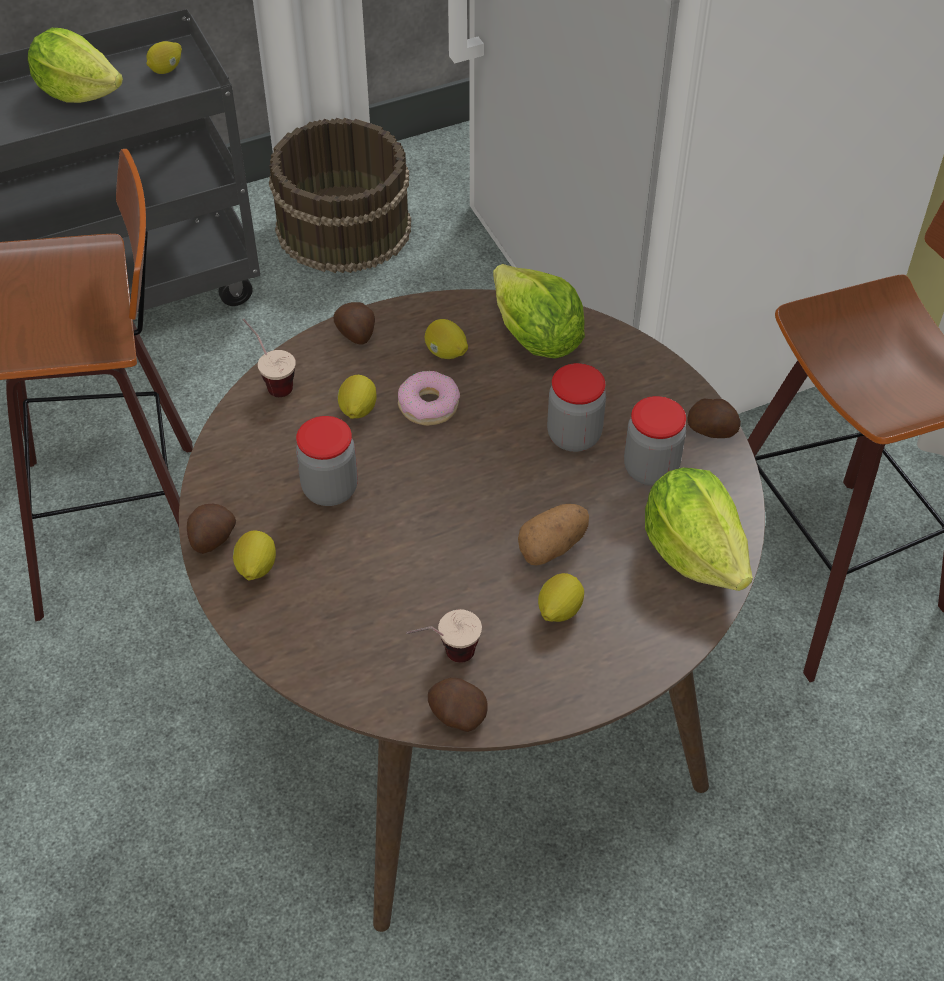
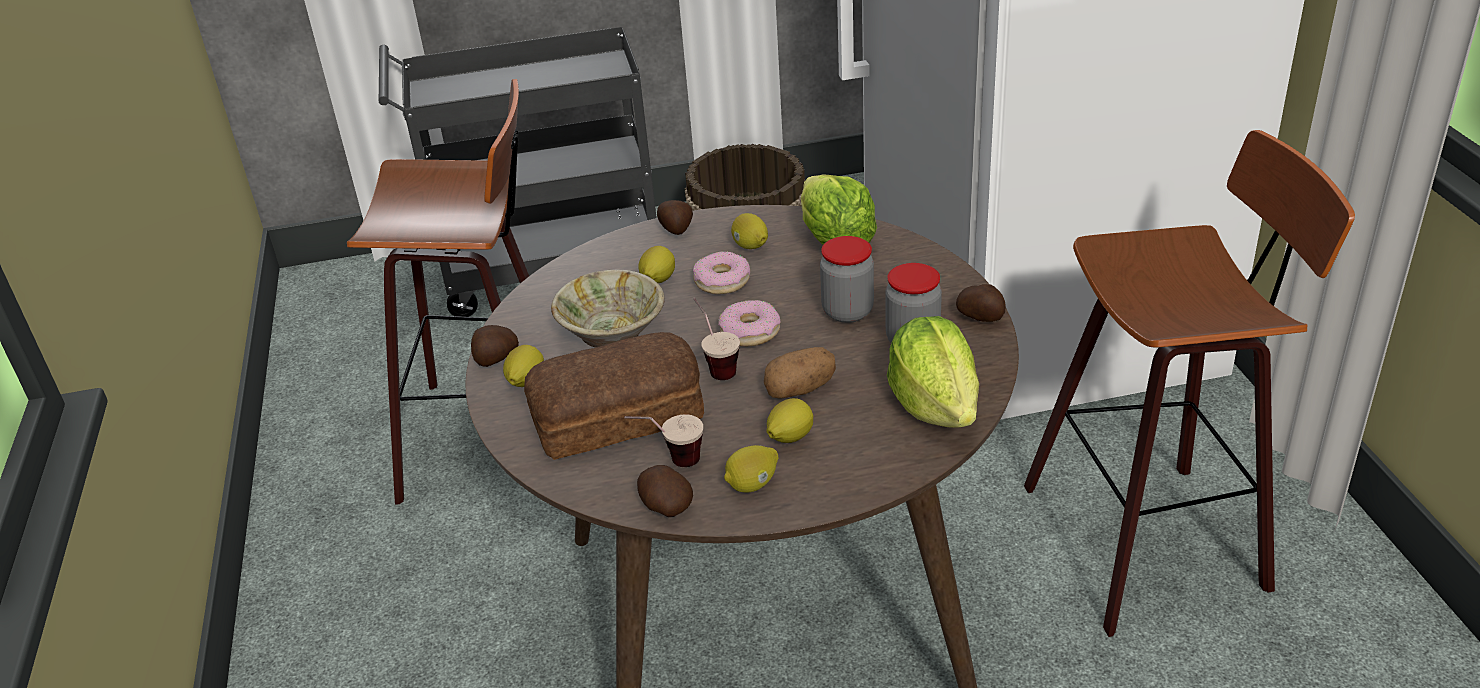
camera: 15 degrees right, 15 degrees down
(78, 92) = (519, 81): lettuce -> none
(166, 69) = (595, 70): lemon -> lemon (752, 484)
(271, 380) = (590, 255): cup -> cup (715, 365)
(330, 489) = (612, 332): jar -> beige bowl
(374, 604) = (620, 417): none -> bread
(479, 473) = (750, 331): none -> donut

